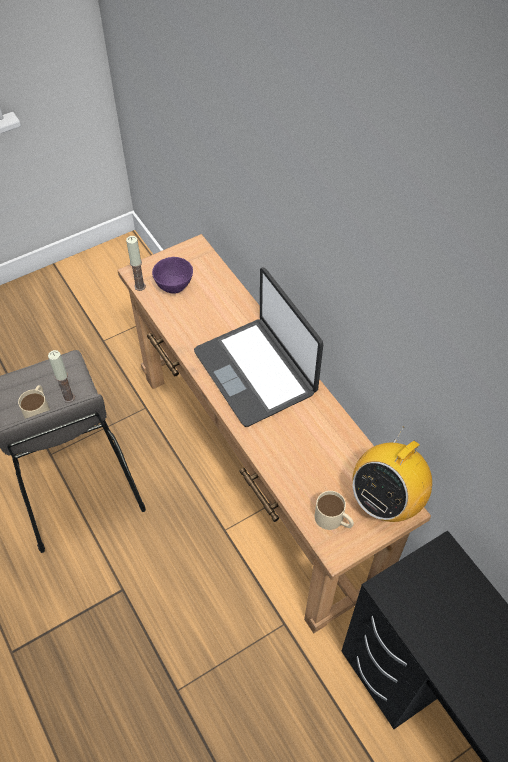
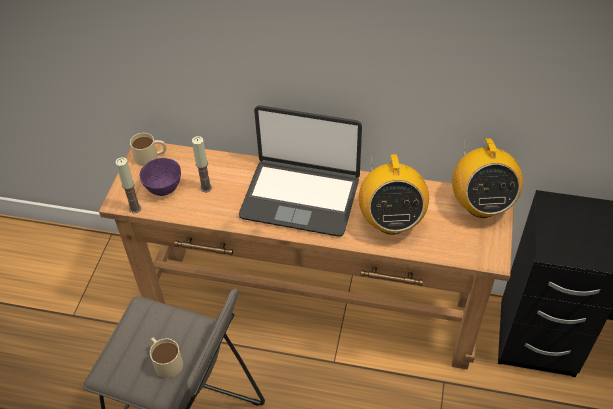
camera: 45 degrees left, 5 degrees down
(68, 397) = (178, 332): candle -> candle (206, 188)
(297, 448) = (391, 221): none -> radio
(334, 520) = (468, 243): beige mug -> beige mug (151, 156)

